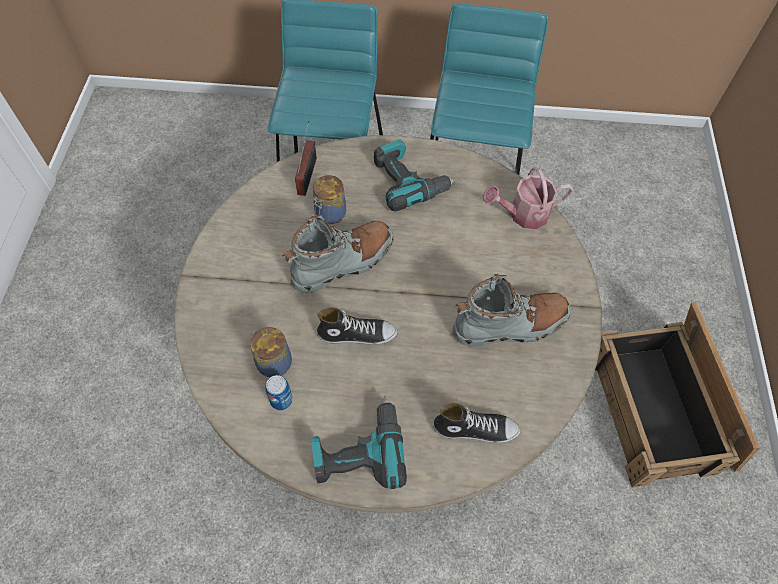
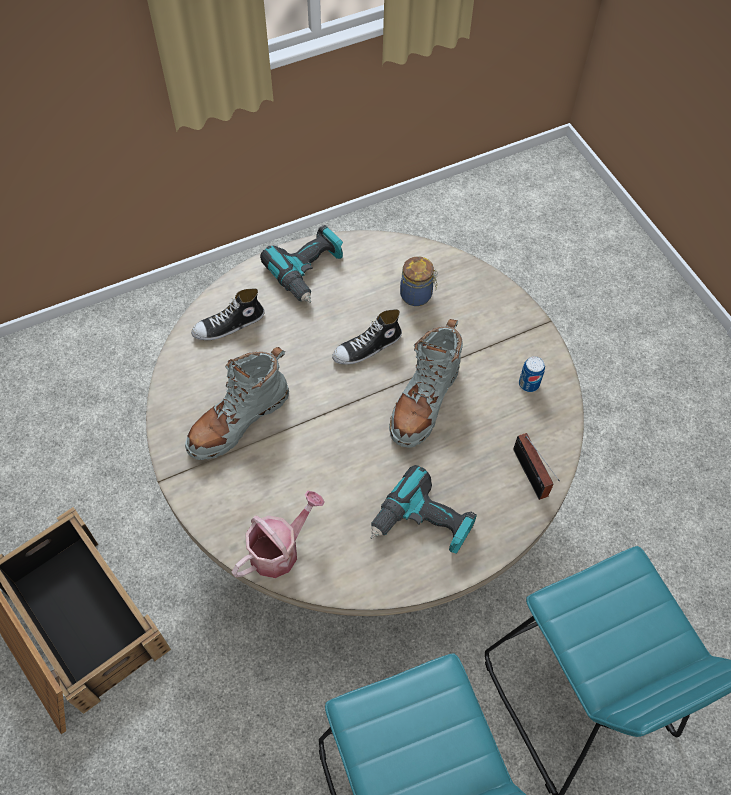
camera: 150 degrees right, 0 degrees up
(281, 400) = (389, 274): can -> can (528, 384)
(329, 214) = (474, 442): jar -> none

